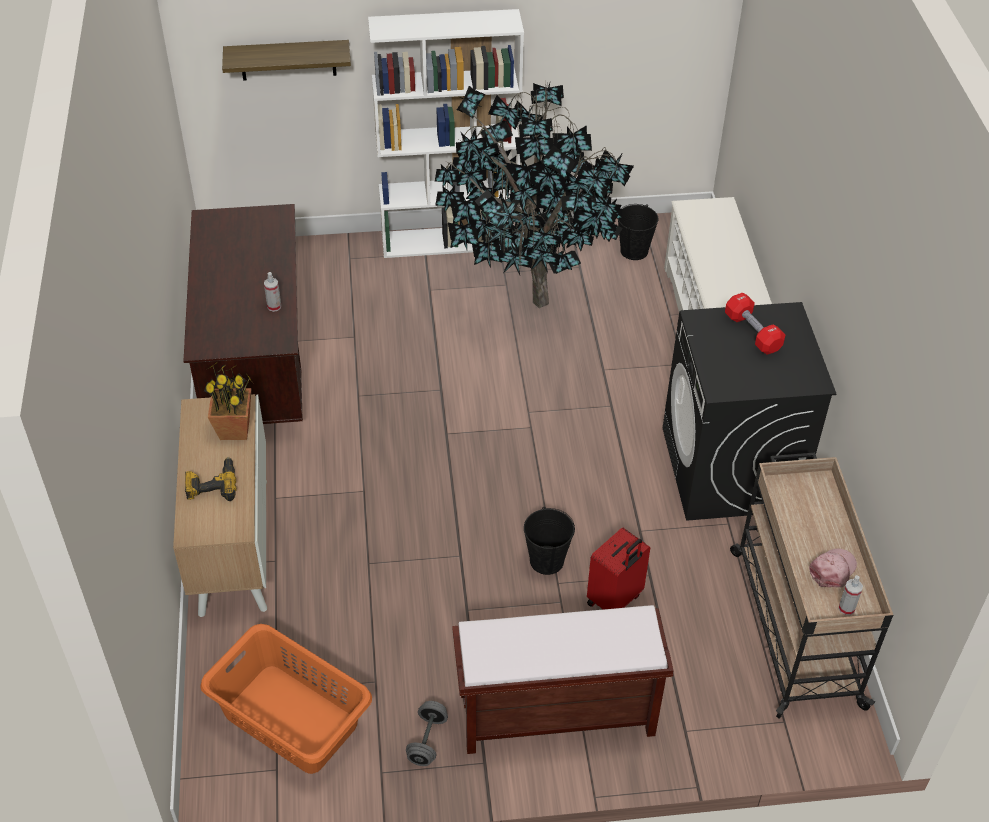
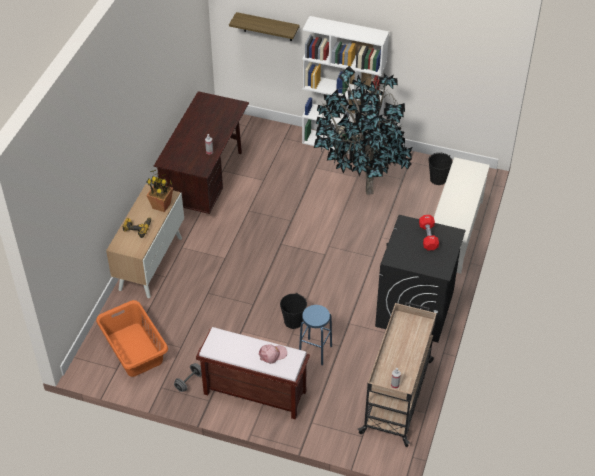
camera: 25 degrees right, 0 degrees up
(615, 600) = (315, 351): red suitcase -> blue stool
(832, 570) = (400, 365): pink cap -> pink cap (272, 354)

